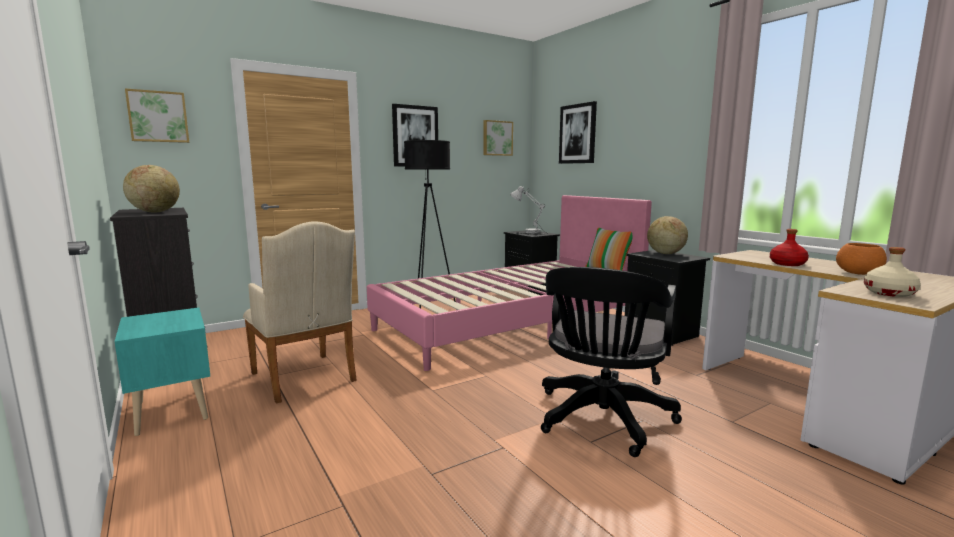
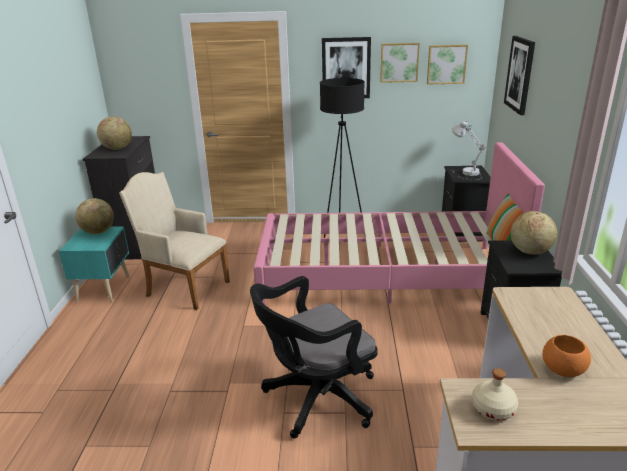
camera: 35 degrees right, 15 degrees up
(158, 116) = (134, 66): picture -> picture (399, 62)
(163, 316) = (98, 232): none -> globe
(305, 379) = (184, 287): beige armchair -> beige armchair turned 120 degrees clockwise
(788, 264) = (531, 327): red bottle -> none

